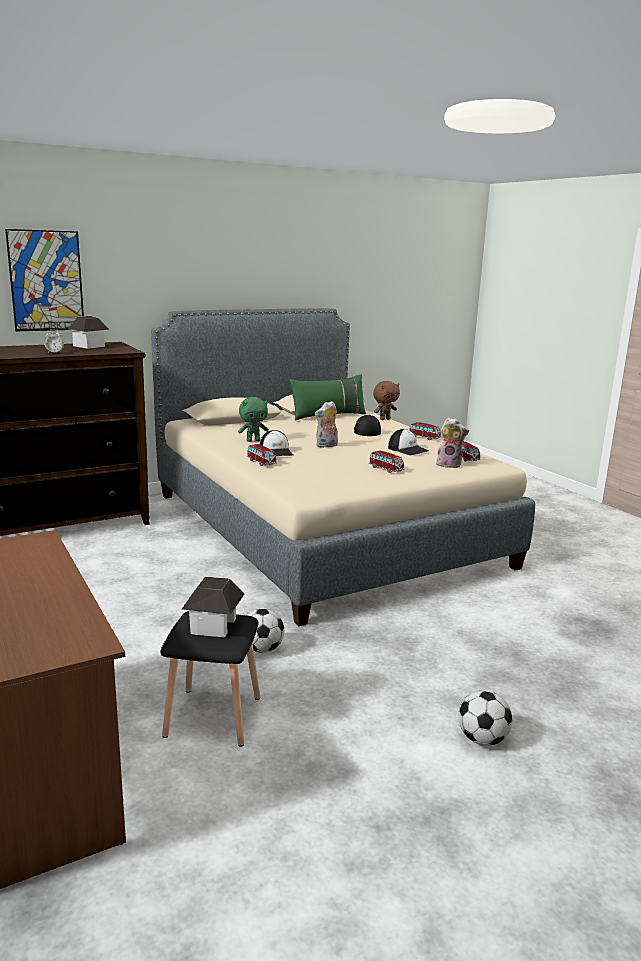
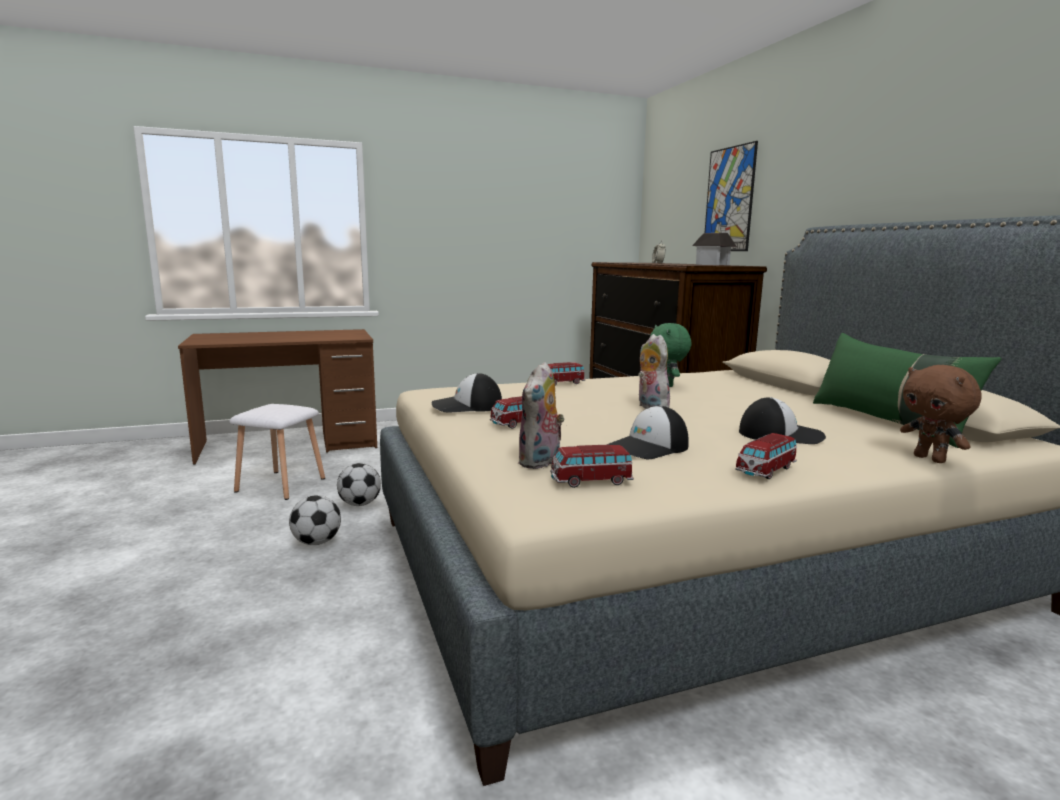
camera: 100 degrees right, 5 degrees down
(213, 717) = (279, 485): black stool -> white stool
(214, 626) = (273, 408): toy house -> none
(276, 452) = (608, 389): cap -> cap (466, 406)
(482, 739) = (91, 588): football -> football (317, 542)

